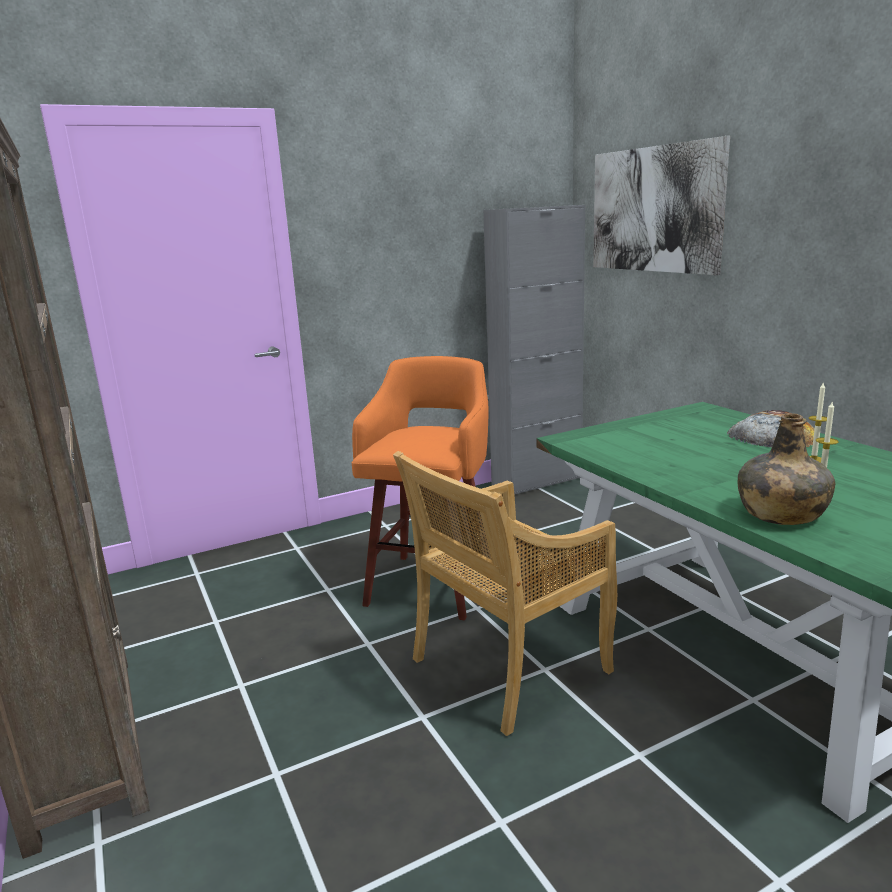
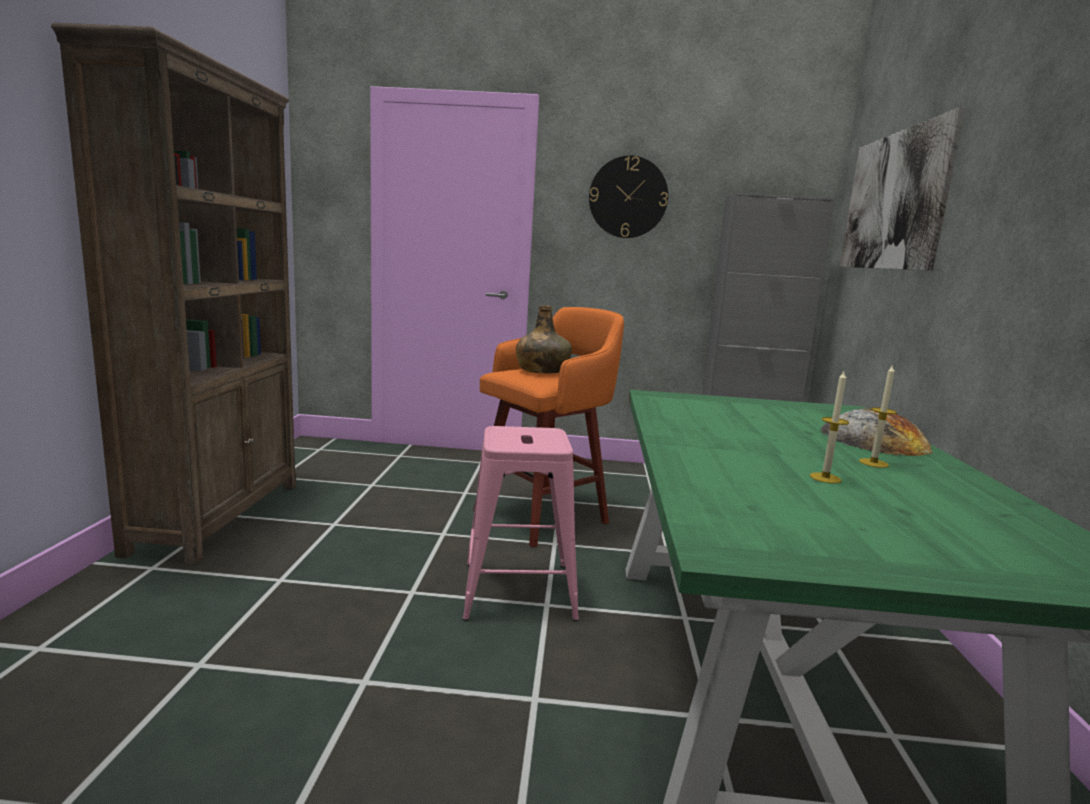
camera: 30 degrees right, 5 degrees down
(390, 220) = (628, 197): none -> wall clock
(508, 667) = (519, 590): beige chair -> pink stool
(780, 513) = (718, 479): green bottle -> green bottle (542, 370)

